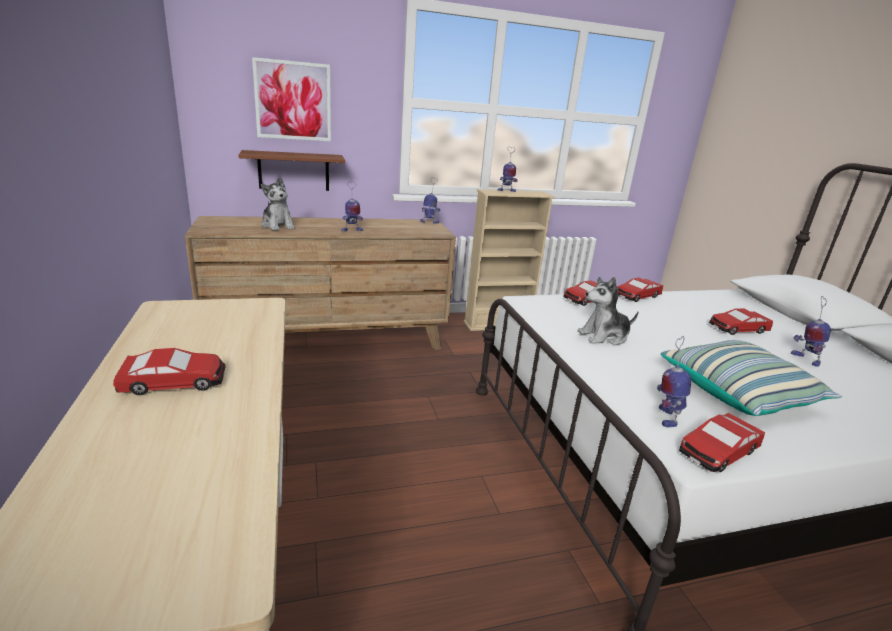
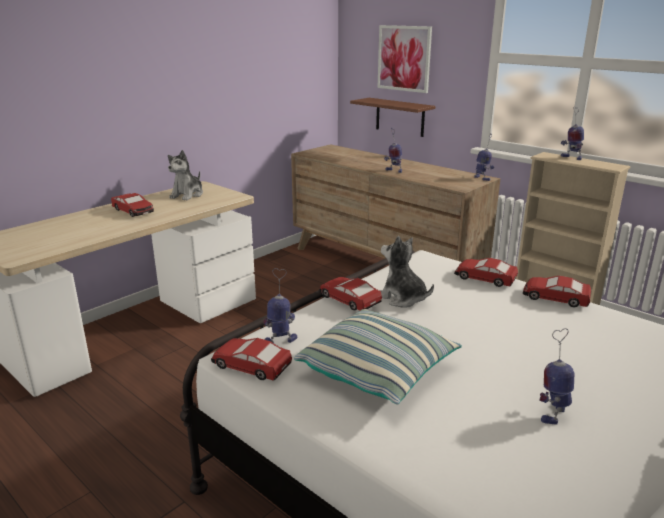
camera: 60 degrees right, 0 degrees up
(278, 226) = (355, 158): plush toy -> plush toy (187, 195)
(738, 329) = (573, 364): toy car -> toy car (349, 299)

